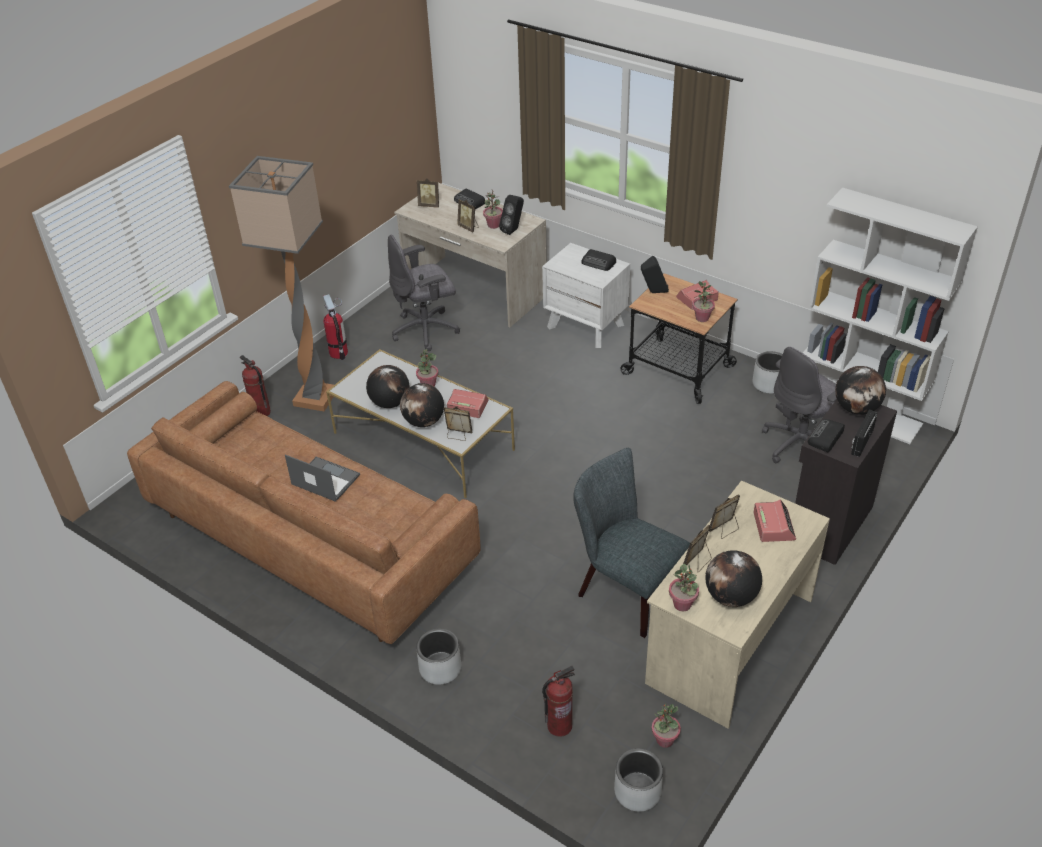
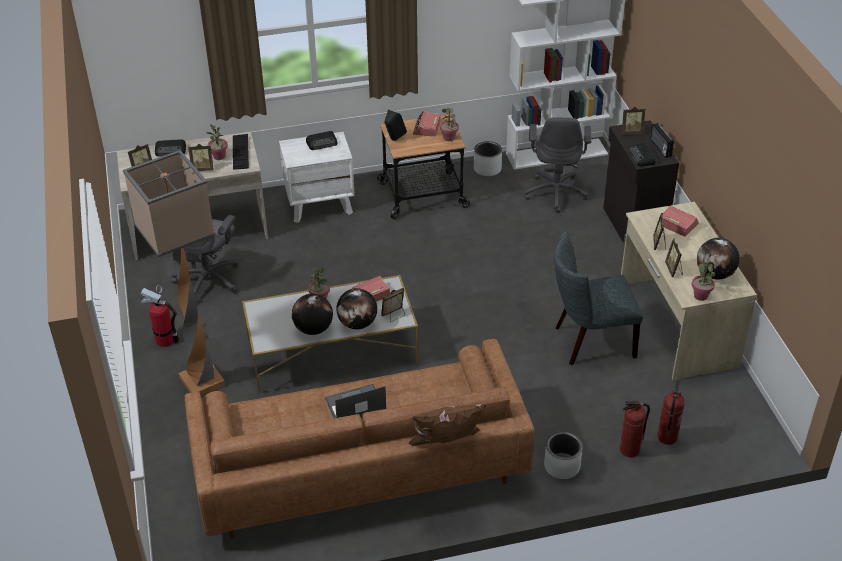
camera: 50 degrees left, 0 degrees up
(260, 412) = (175, 421): fire extinguisher -> fire extinguisher (629, 450)
(303, 554) = (446, 447): none -> brown pillow
(513, 230) = (240, 151): black speaker -> keyboard
(637, 791) = (748, 433): grey planter -> none
(664, 740) = (722, 398): potted plant -> none
(856, 409) = (631, 132): globe -> picture frame

